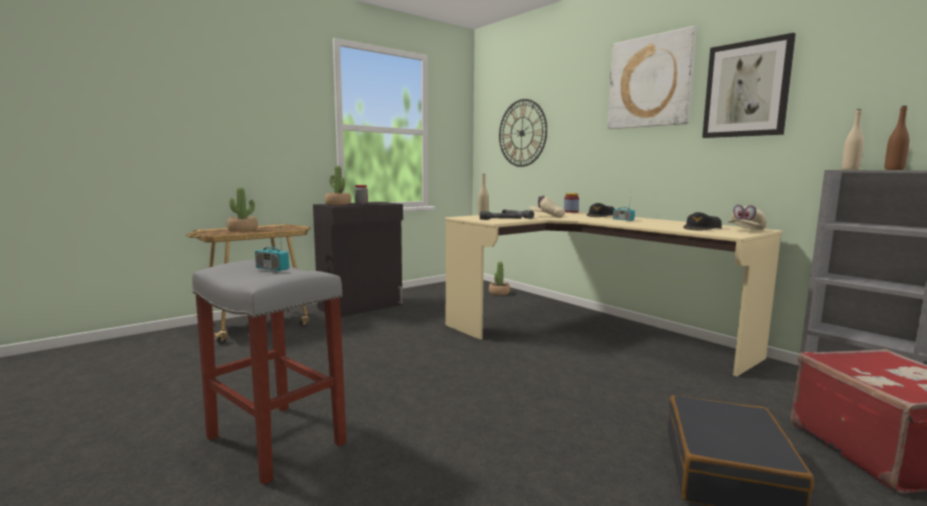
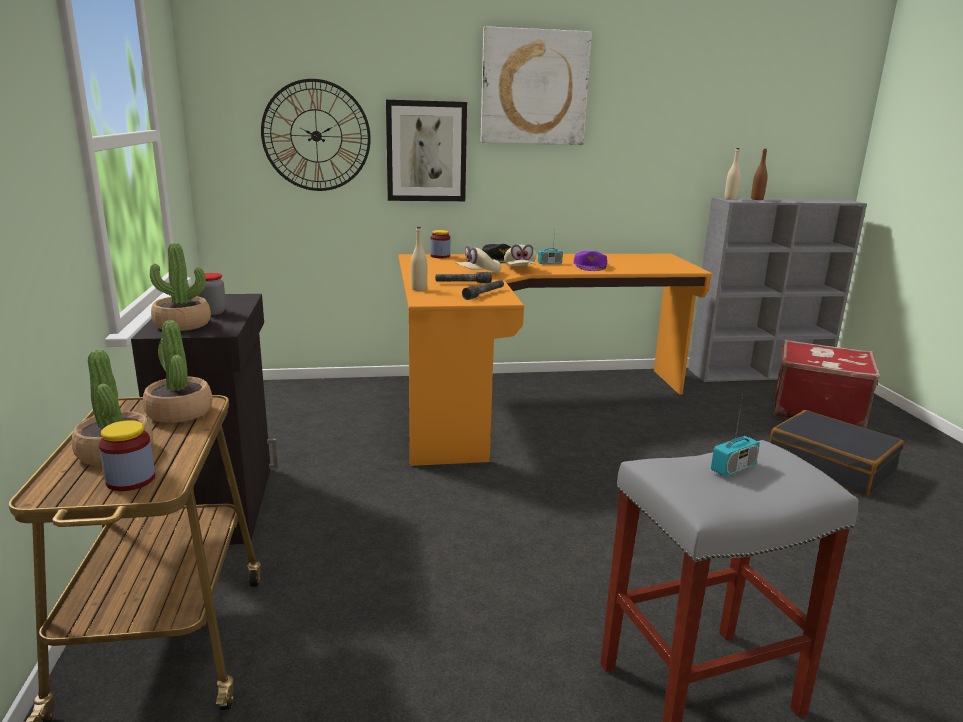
camera: 60 degrees left, 10 degrees up
(220, 233) = (131, 480): none -> jar
(499, 293) = (326, 392): potted plant -> potted plant (179, 412)
(588, 330) = (525, 400): beige desk -> orange desk
(646, 223) = (590, 266): none -> purple cap
(702, 228) = (642, 264): black cap -> none
(746, 89) = (639, 114): picture -> picture (426, 151)
(746, 230) = (668, 260): beige cap -> beige cap (519, 269)

